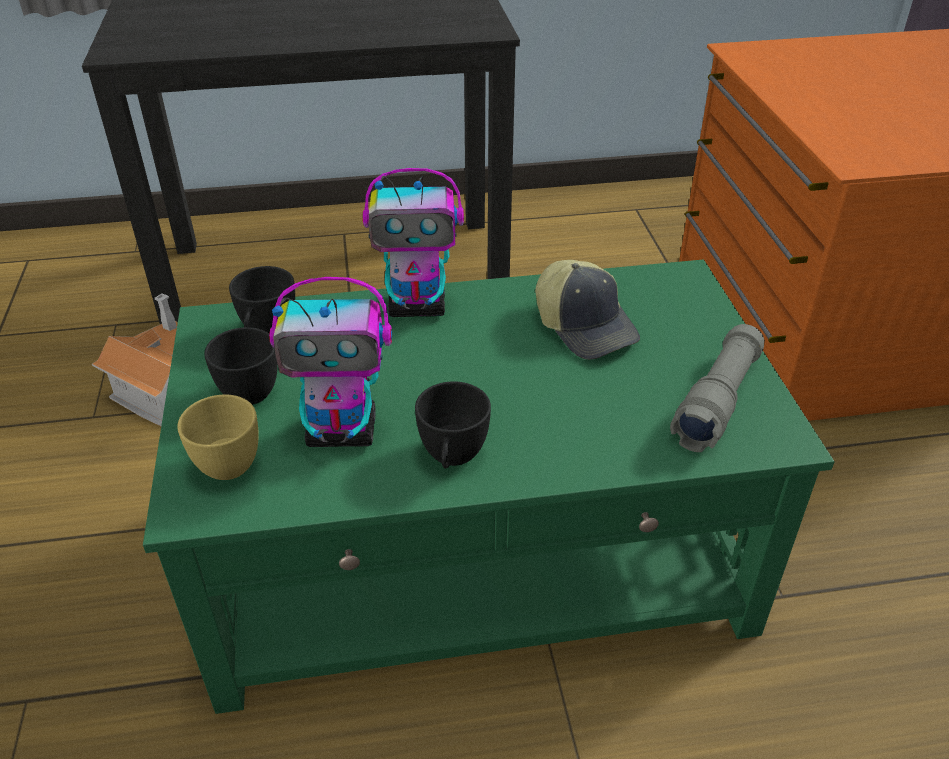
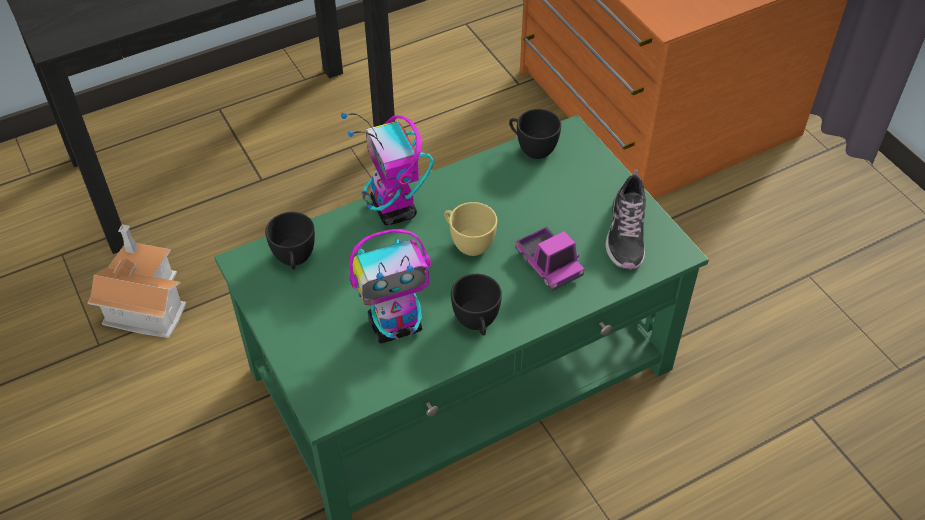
camera: 20 degrees left, 10 degrees up
(225, 460) = (328, 368): yellow cup -> yellow cup (468, 243)
(245, 388) = (308, 311): black cup -> black cup (532, 148)
(418, 306) = (394, 209): toy robot -> toy robot turned 90 degrees clockwise
(586, 326) = (519, 196): cap -> none
(588, 411) = (548, 264): none -> toy truck
(717, 401) = (626, 234): grey flashlight -> shoe

